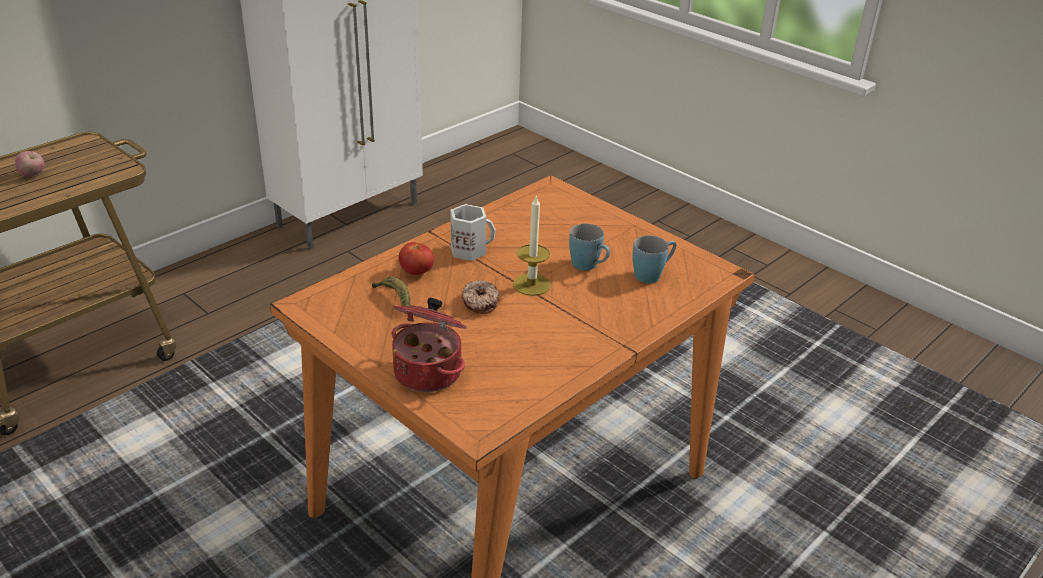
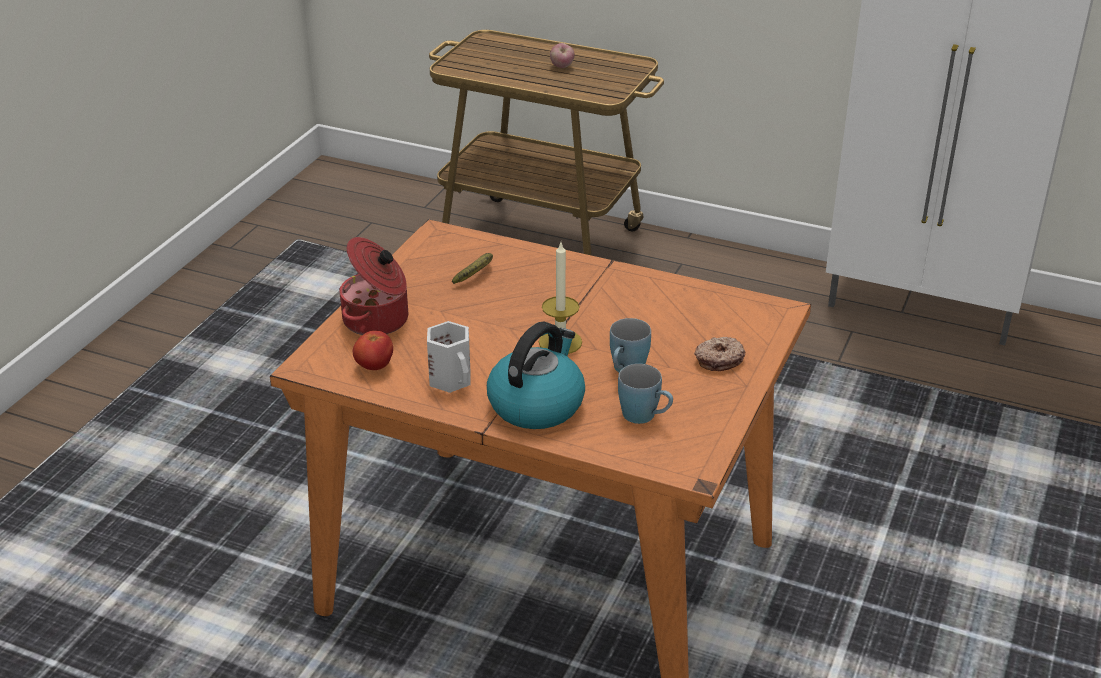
camera: 70 degrees right, 0 degrees up
(416, 272) = (531, 273): tomato -> tomato (374, 366)
(469, 250) = (596, 291): white mug -> white mug (452, 379)
(479, 302) = (504, 320): donut -> donut (718, 359)
(611, 317) = (536, 404): none -> kettle

